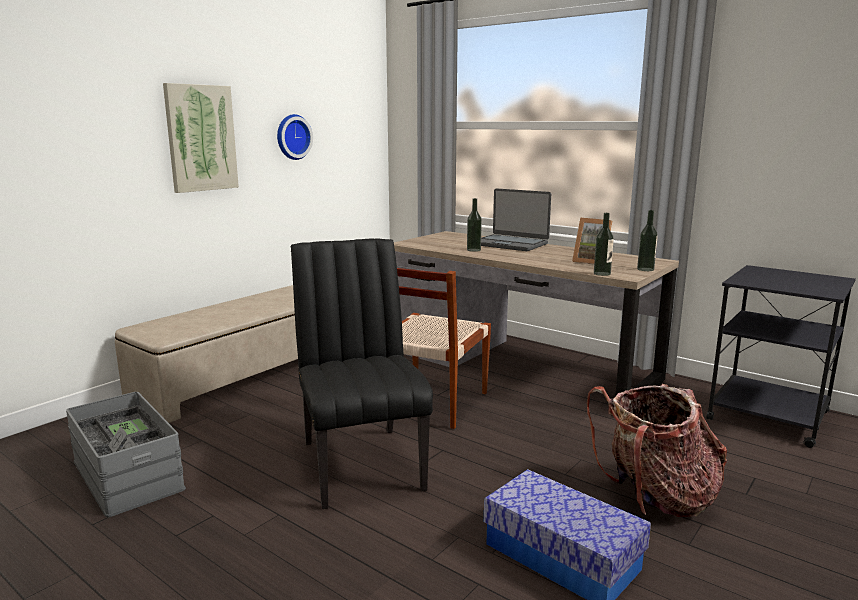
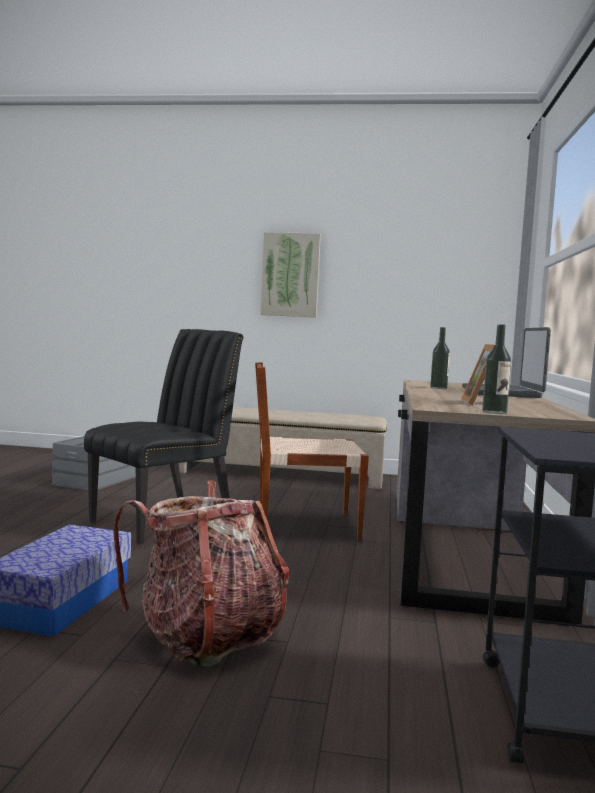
camera: 60 degrees right, 10 degrees down
(292, 137) = (385, 279): wall clock -> none
(602, 273) = (425, 404): bottle -> none

